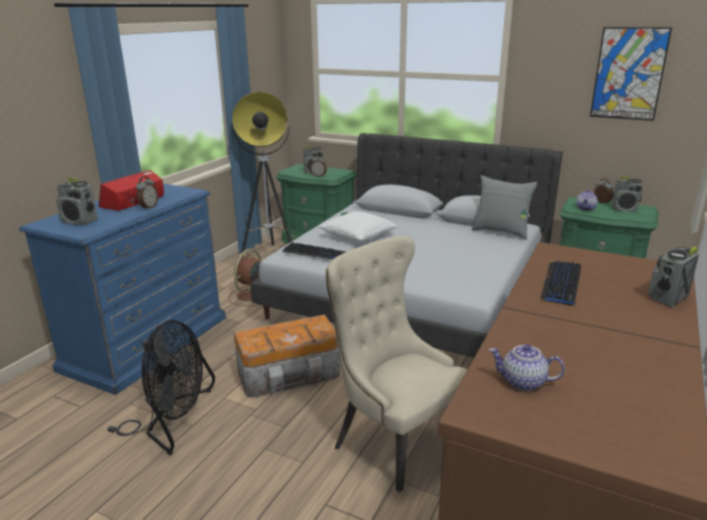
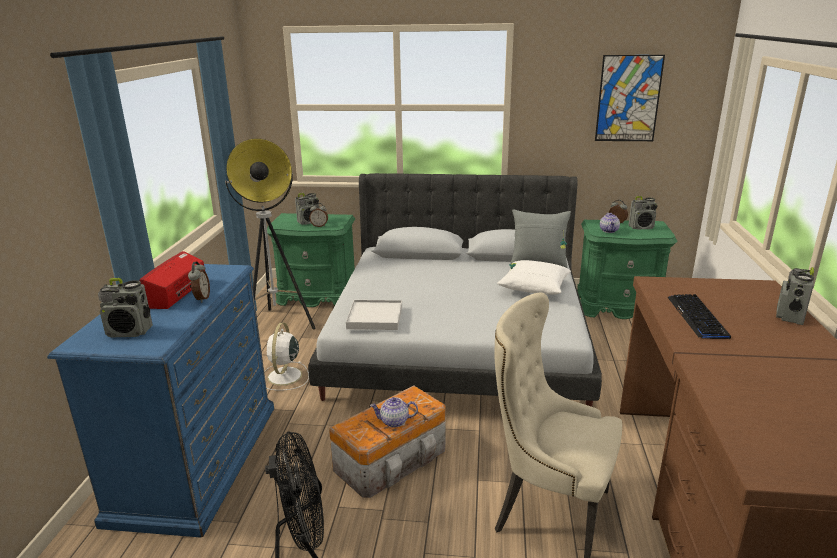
camera: 20 degrees left, 0 degrees up
(249, 296) = (284, 377): brown fan -> white fan
(314, 253) = (375, 317): keyboard -> white tray
(358, 237) = (404, 291): white pillow -> white pillow (534, 288)
(522, 382) = (770, 428): teapot -> teapot (394, 421)

